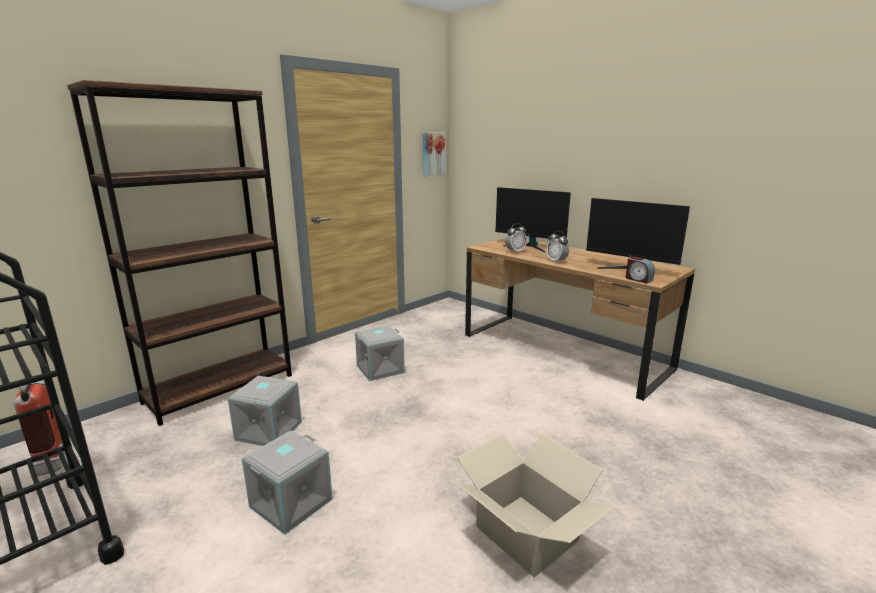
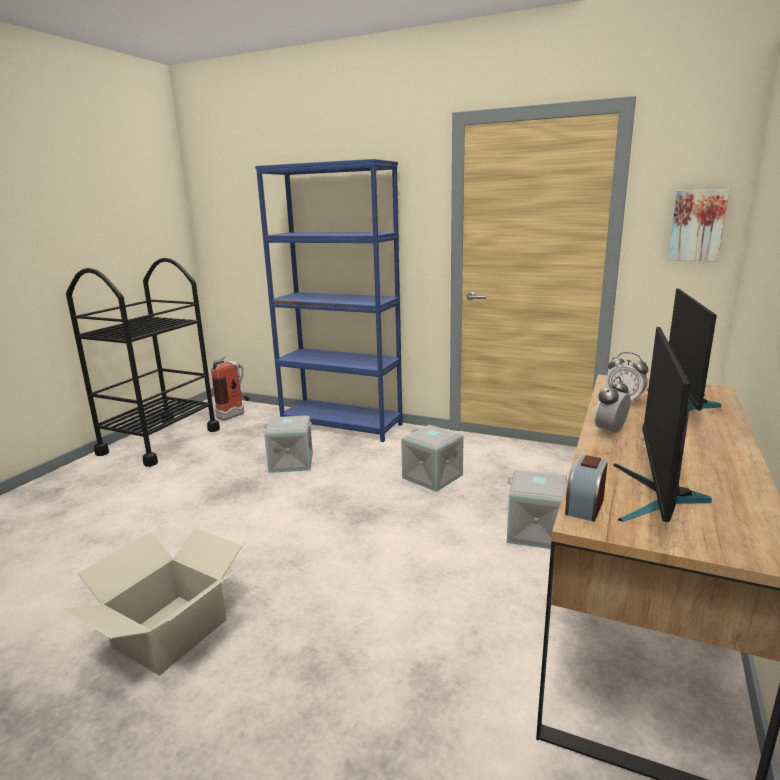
camera: 70 degrees right, 0 degrees up
(220, 388) = (341, 425): brown bookcase -> blue bookcase
(291, 504) = (202, 500): grey storage box -> grey storage box (535, 532)

